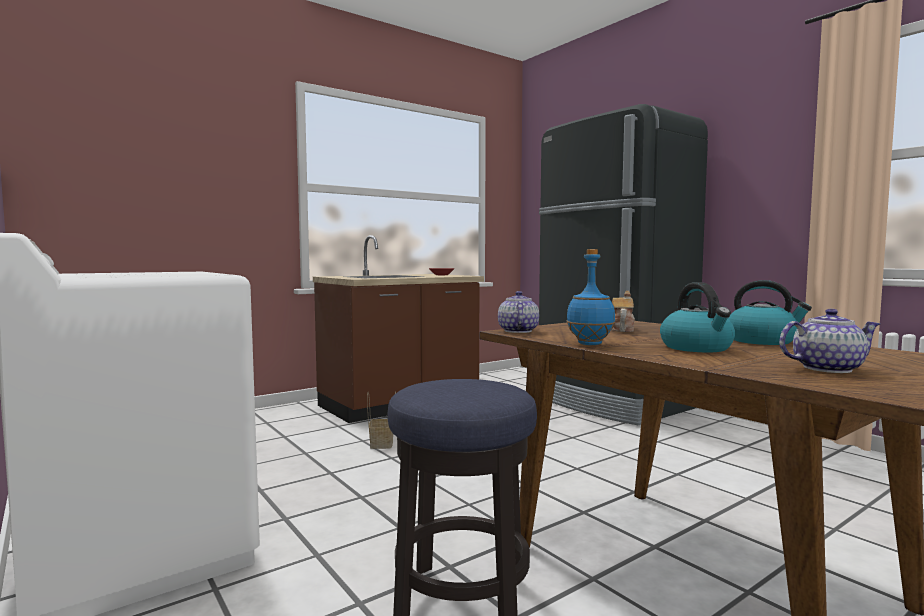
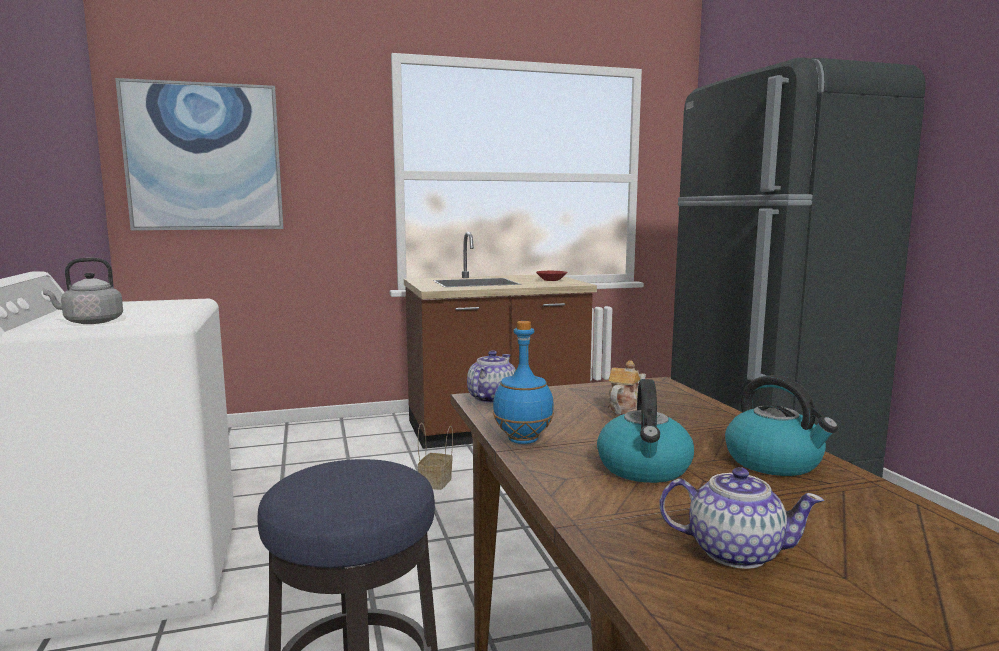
camera: 20 degrees right, 5 degrees up
(117, 158) = (204, 157): none -> picture
(138, 275) = (90, 322): none -> grey kettle

